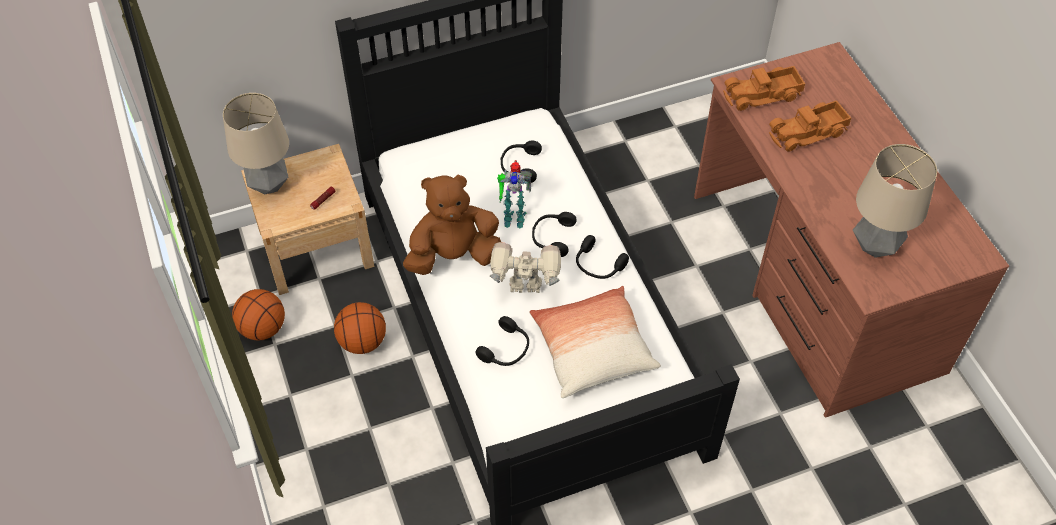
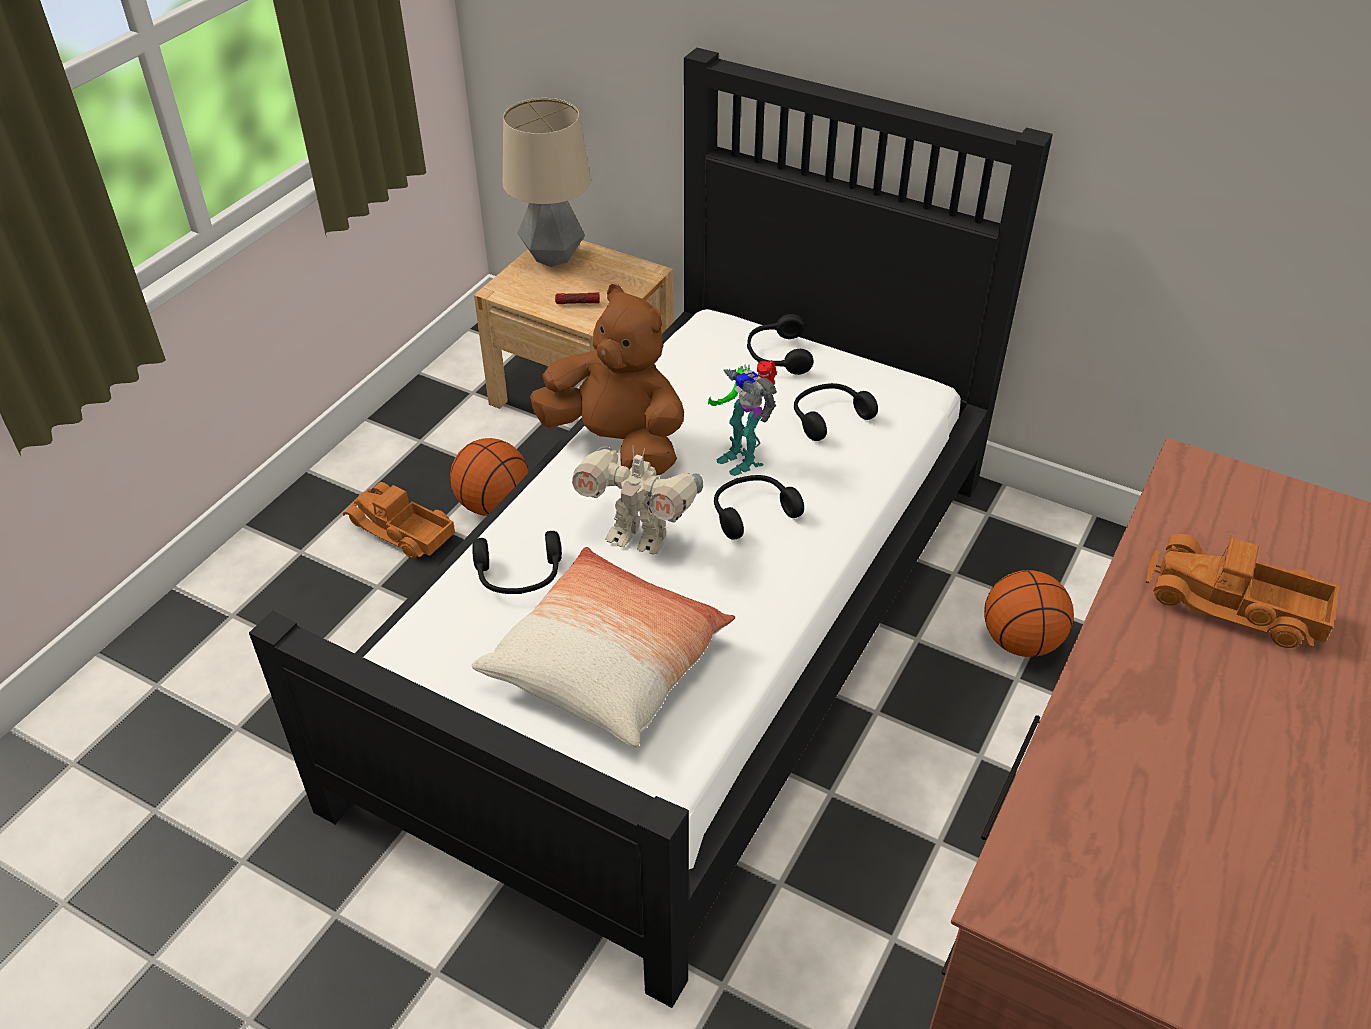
camera: 50 degrees right, 10 degrees down
(263, 328) = (432, 420): basketball -> basketball (1021, 641)
(525, 288) = (638, 536): toy robot -> toy robot turned 150 degrees clockwise
(598, 265) = (760, 584): black headphones -> black headphones (777, 355)
(763, 95) = (1224, 509): toy truck -> toy truck (400, 531)
(875, 246) = (1125, 842): table lamp -> none

